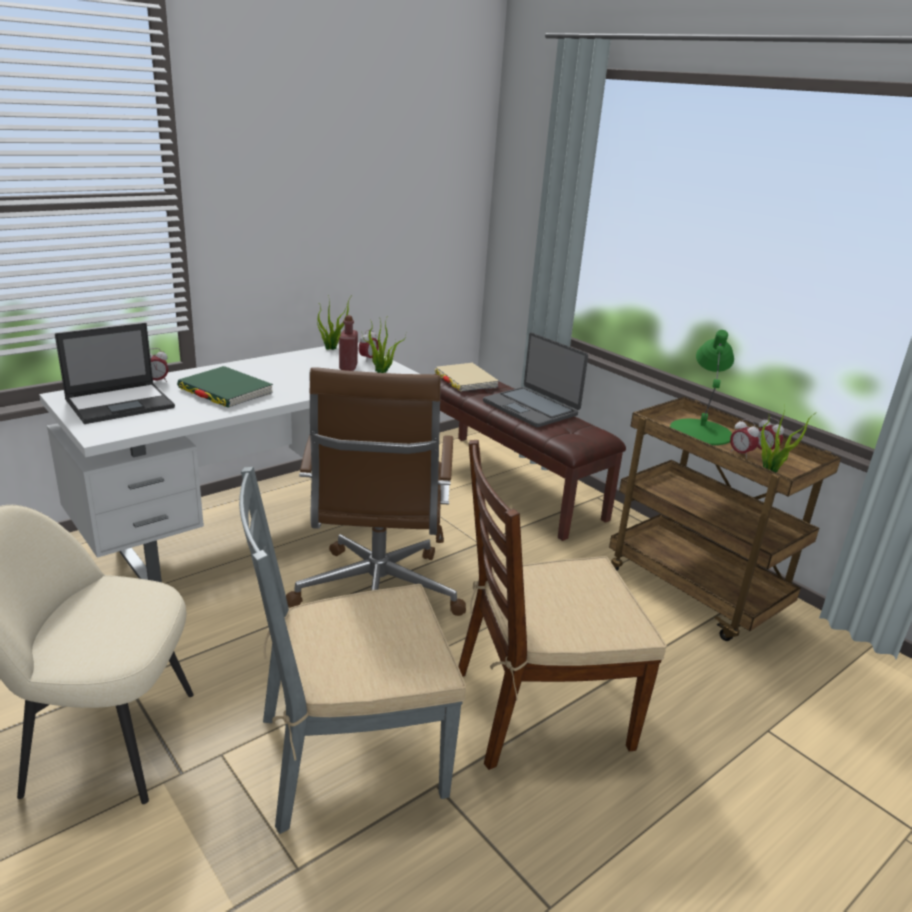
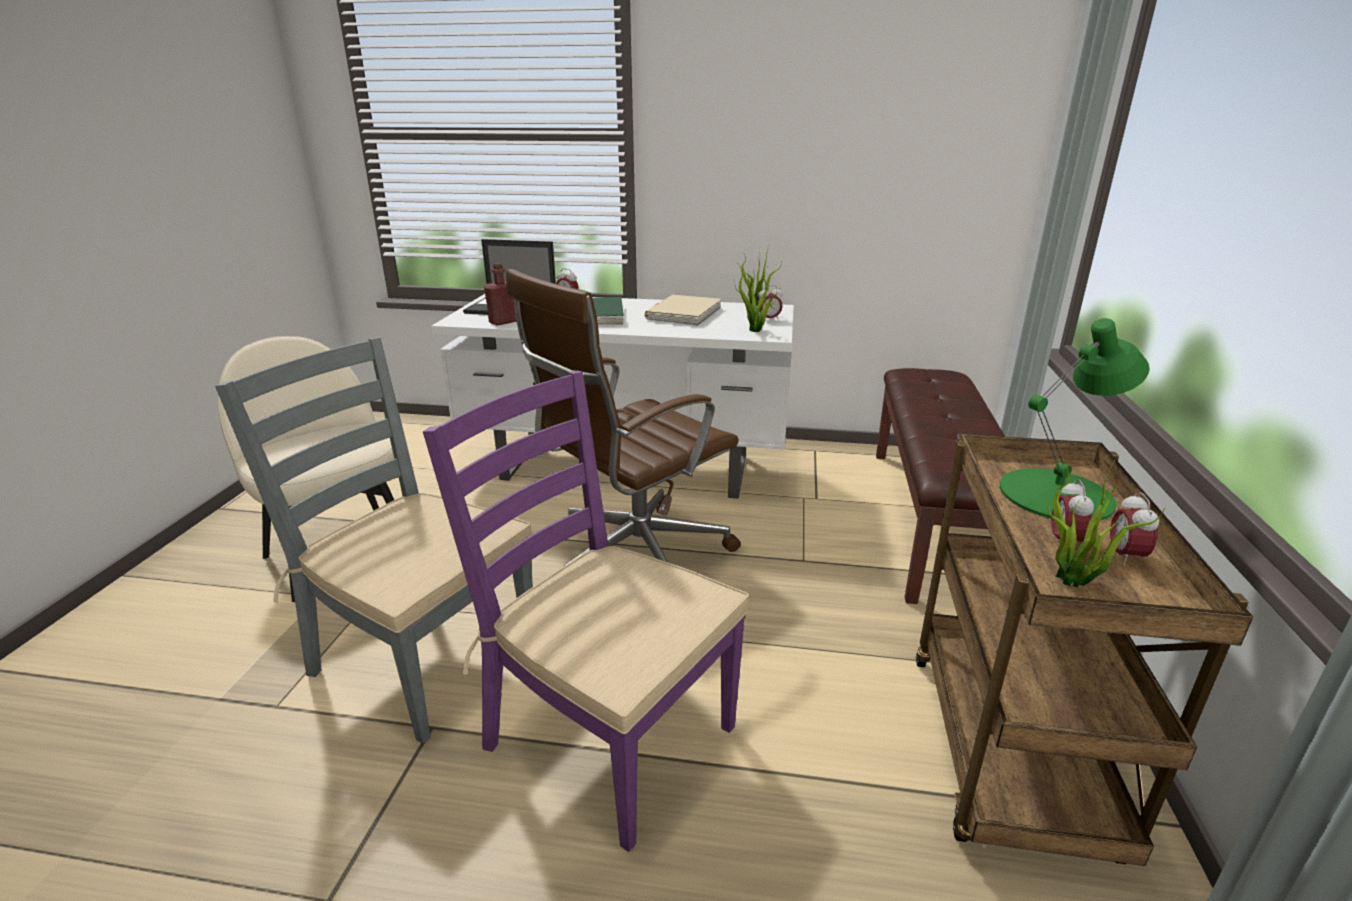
camera: 50 degrees right, 0 degrees up
(348, 367) = (734, 321): red bottle -> red bottle (503, 322)
(465, 380) = (930, 381): beige book -> beige book (684, 314)
(531, 408) = (960, 426): laptop -> none
(539, 709) = (608, 736): brown chair -> purple chair

